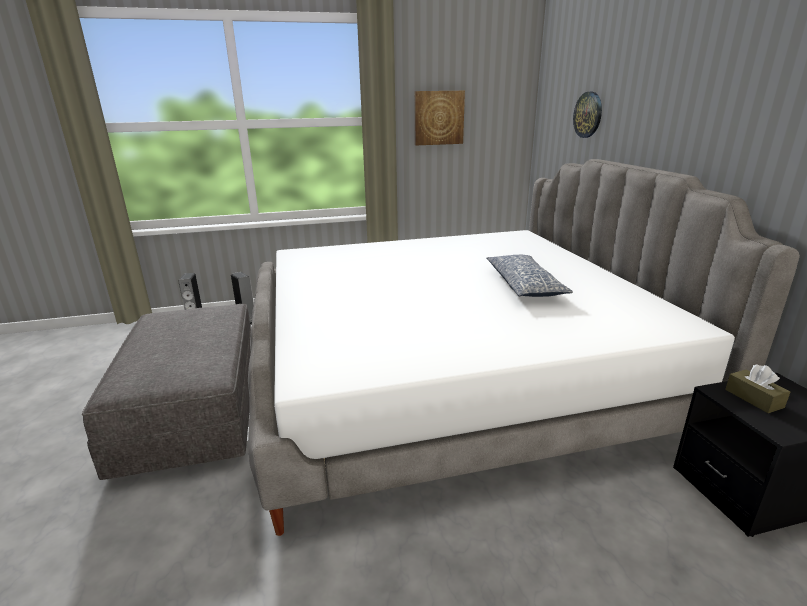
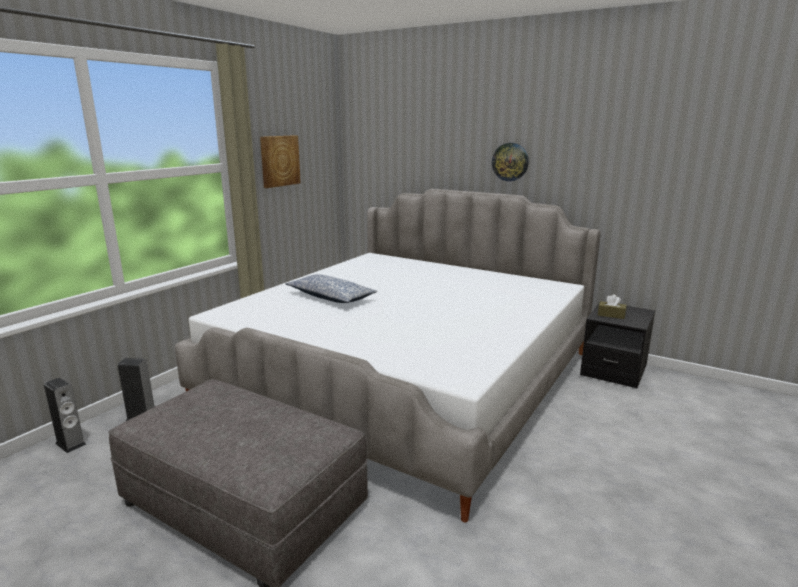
camera: 45 degrees left, 5 degrees down
(524, 285) = (450, 288): pillow -> pillow (331, 297)
(588, 115) = (410, 155): wall clock -> wall clock (510, 162)

